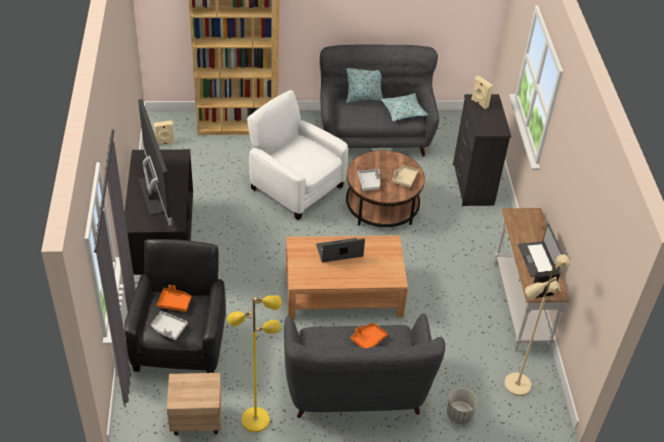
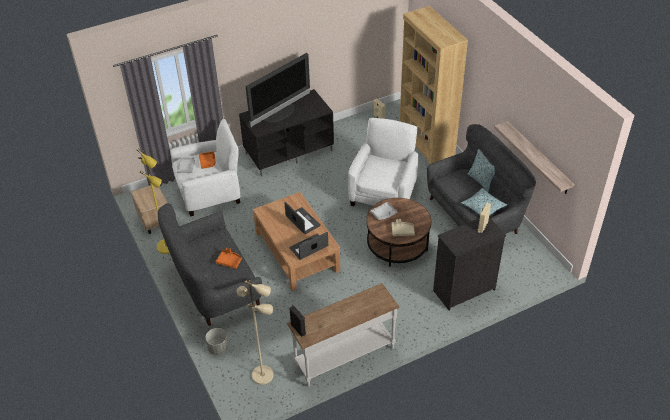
camera: 70 degrees right, 0 degrees up
(180, 342) = (210, 192): black armchair -> white armchair
(420, 27) = (538, 158): none -> shelf
(538, 259) = (336, 318): laptop -> laptop (309, 247)

